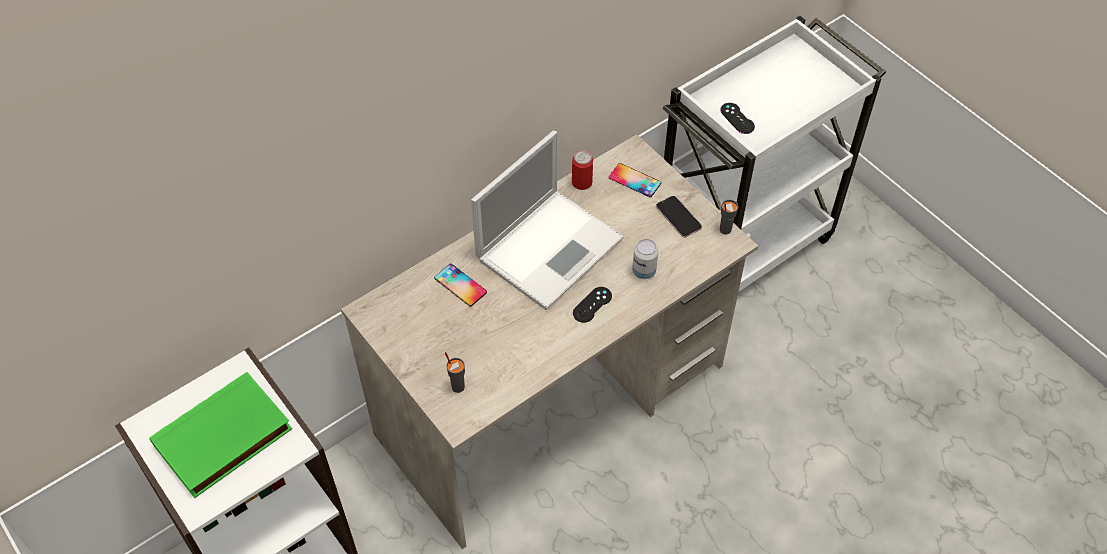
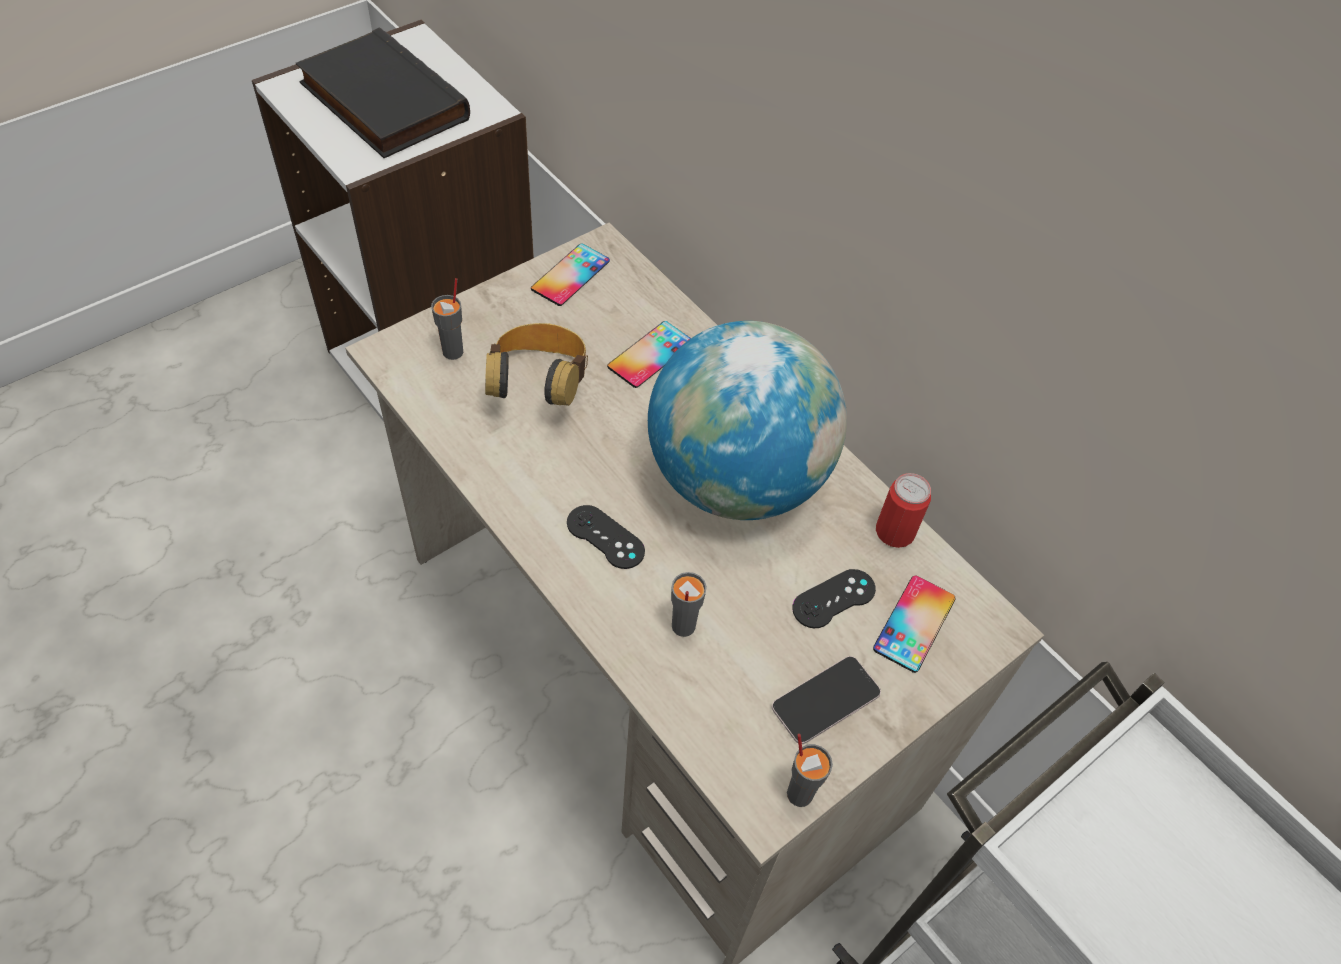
camera: 85 degrees right, 0 degrees up
(224, 440) = (380, 102): green book -> black book
(391, 327) = (570, 275): none -> phone
(485, 340) = (539, 385): none -> headphones
(551, 247) = (736, 479): laptop -> globe
(644, 271) = (682, 626): can -> grey cup
(737, 118) = (1119, 833): black game controller -> black game controller (834, 599)

